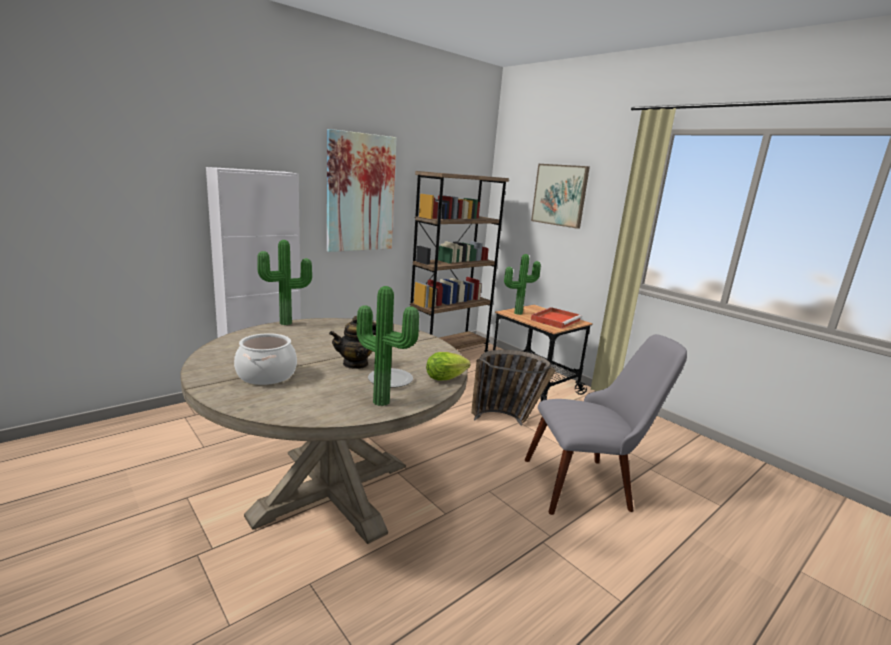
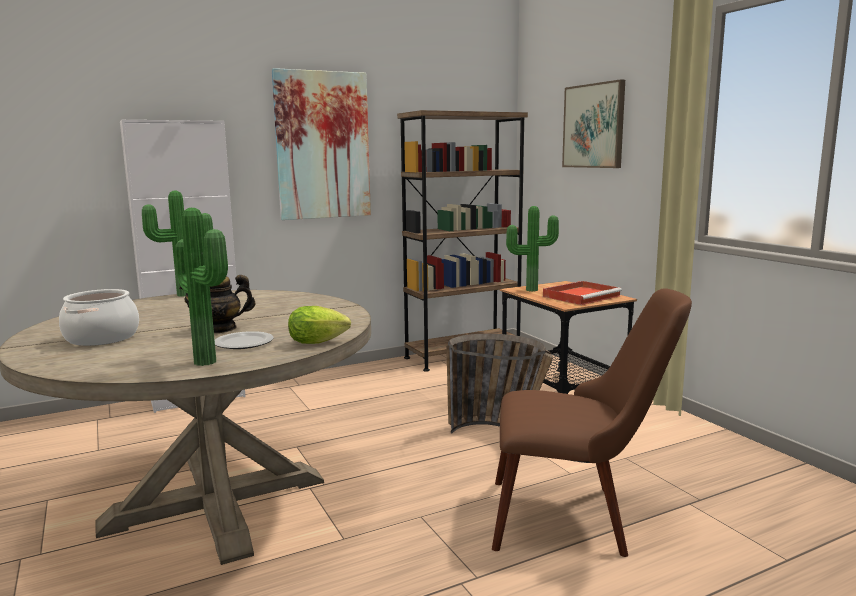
camera: 15 degrees right, 5 degrees down
(589, 484) = (577, 517): grey chair -> brown chair

